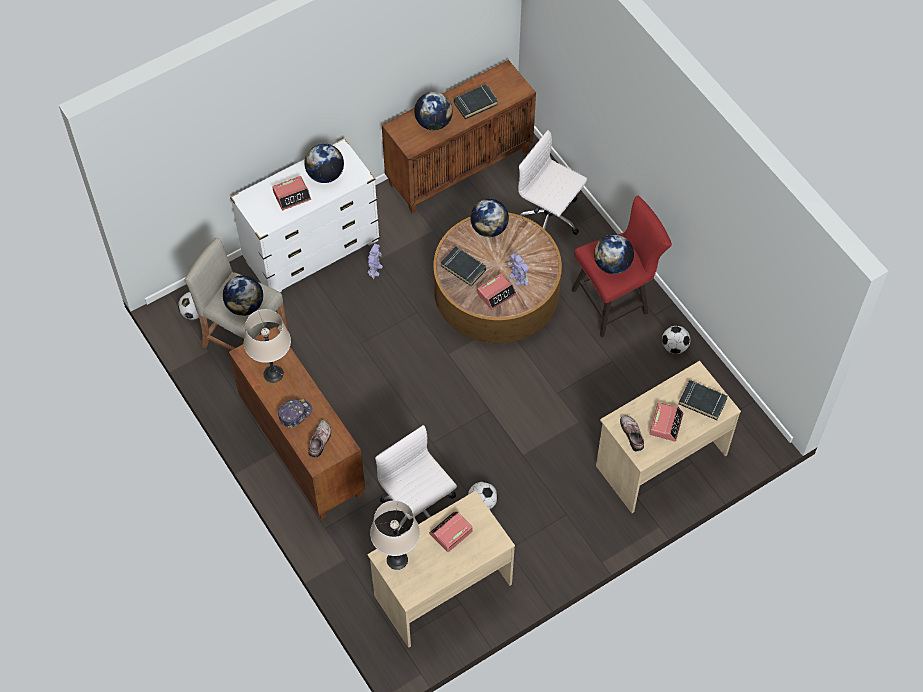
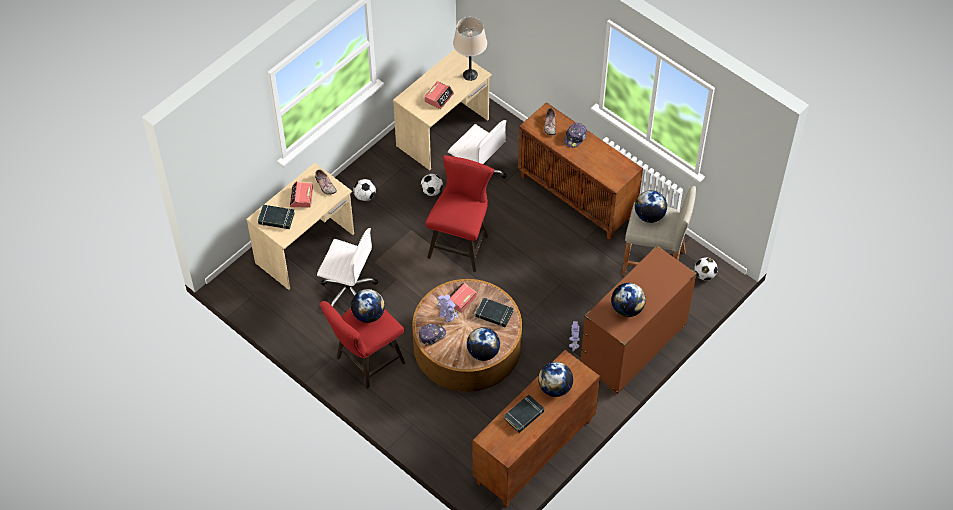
camera: 165 degrees right, 5 degrees down
(273, 374) = (602, 160): beige table lamp -> none
(292, 195) = (646, 285): alarm clock -> none
(311, 250) = (633, 346): white dresser -> brown dresser
(467, 420) = (460, 243): none -> red stool
(541, 260) = (432, 335): none -> cap
(549, 219) = (439, 421): white office chair -> white office chair (348, 290)
(674, 346) = (309, 335): football -> football (365, 196)

